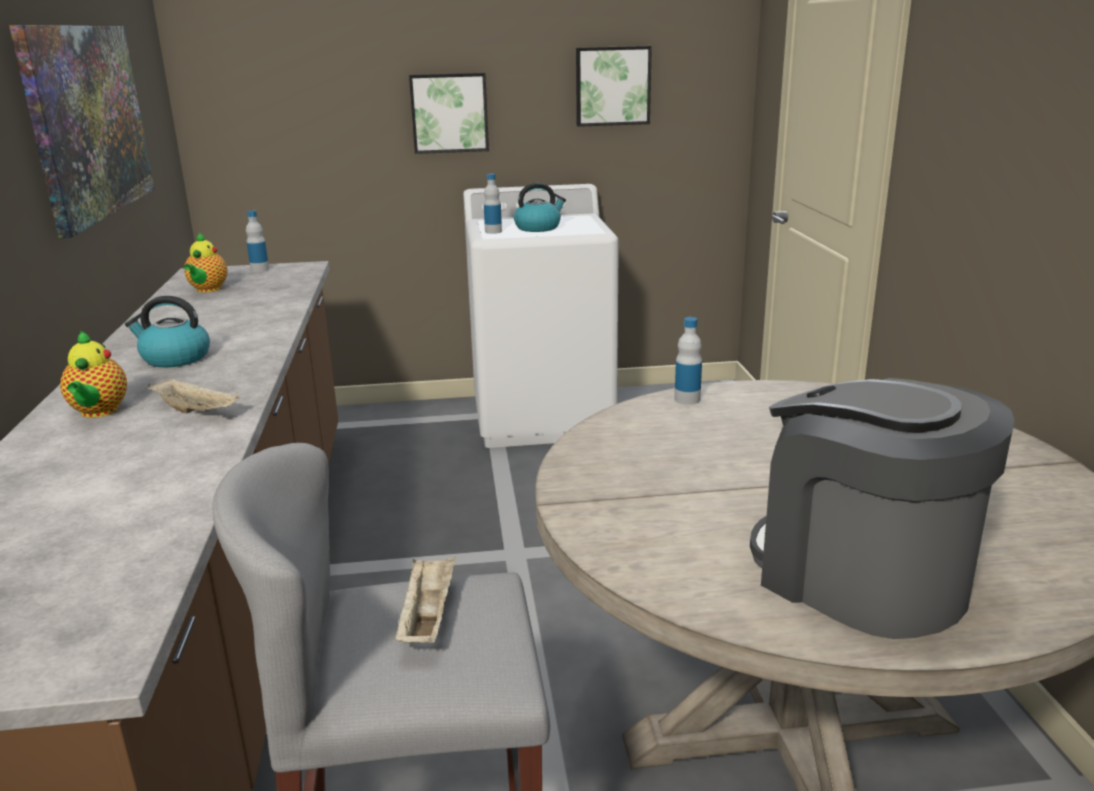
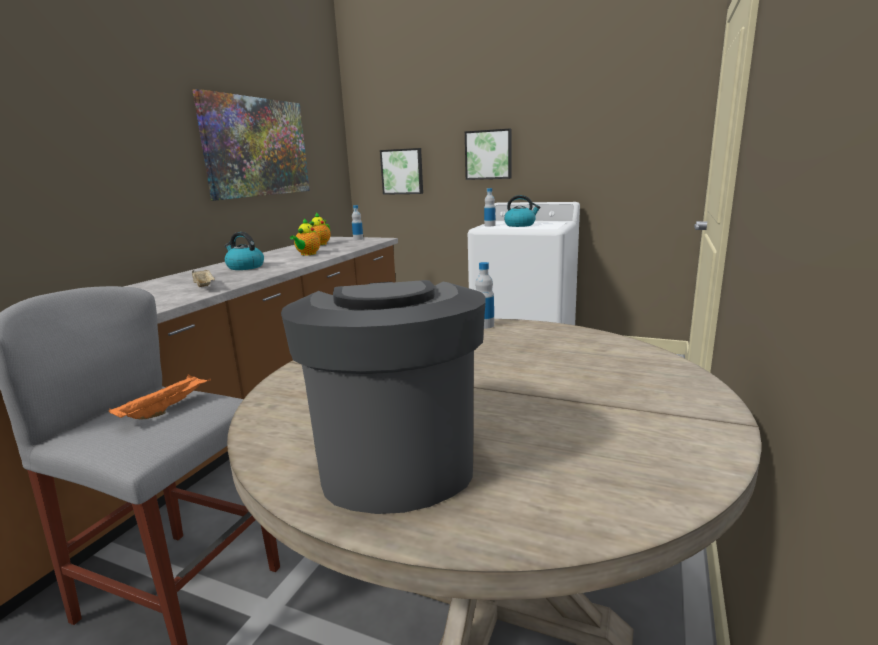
camera: 30 degrees right, 5 degrees down
(98, 412) = (171, 282): teapot -> teapot (307, 254)
(427, 617) = (166, 409): beige tray -> orange tray
(612, 86) = (596, 134): picture -> picture (402, 171)

